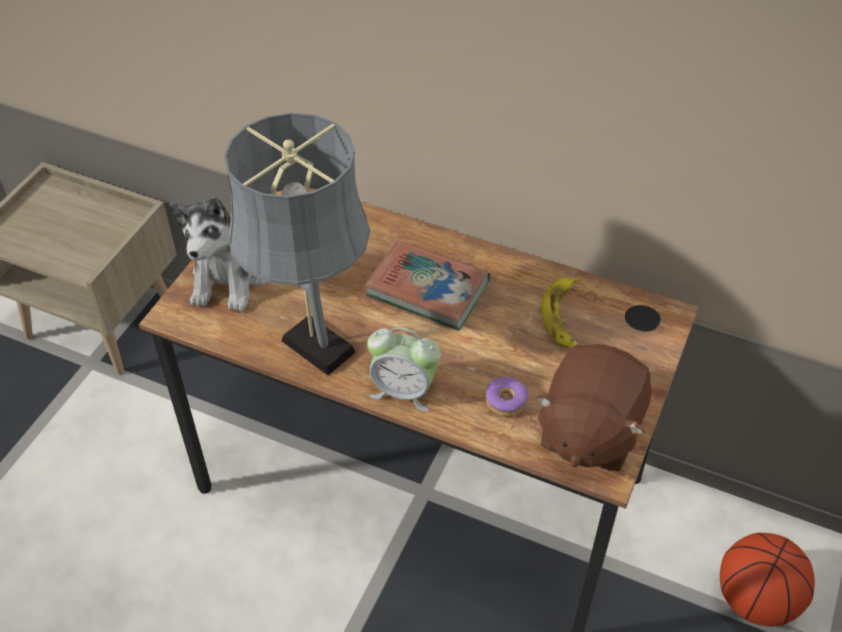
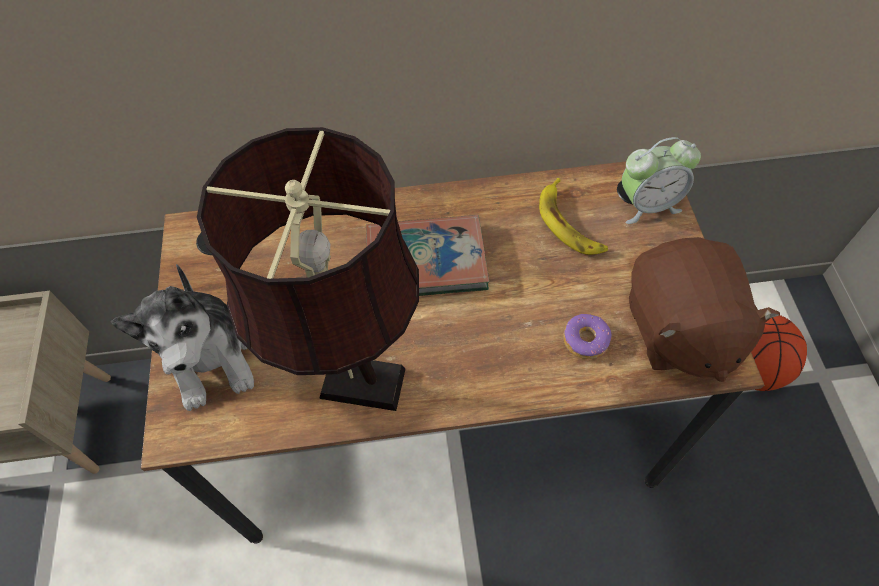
camera: 30 degrees left, 10 degrees up
(313, 342) = (354, 381): grey table lamp -> brown table lamp
(403, 391) = (483, 384): alarm clock -> alarm clock (647, 205)

